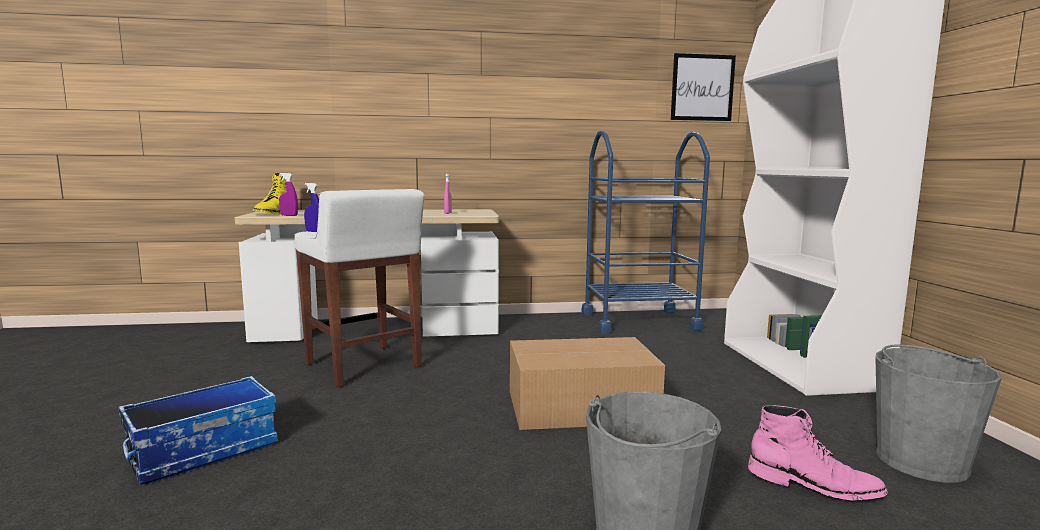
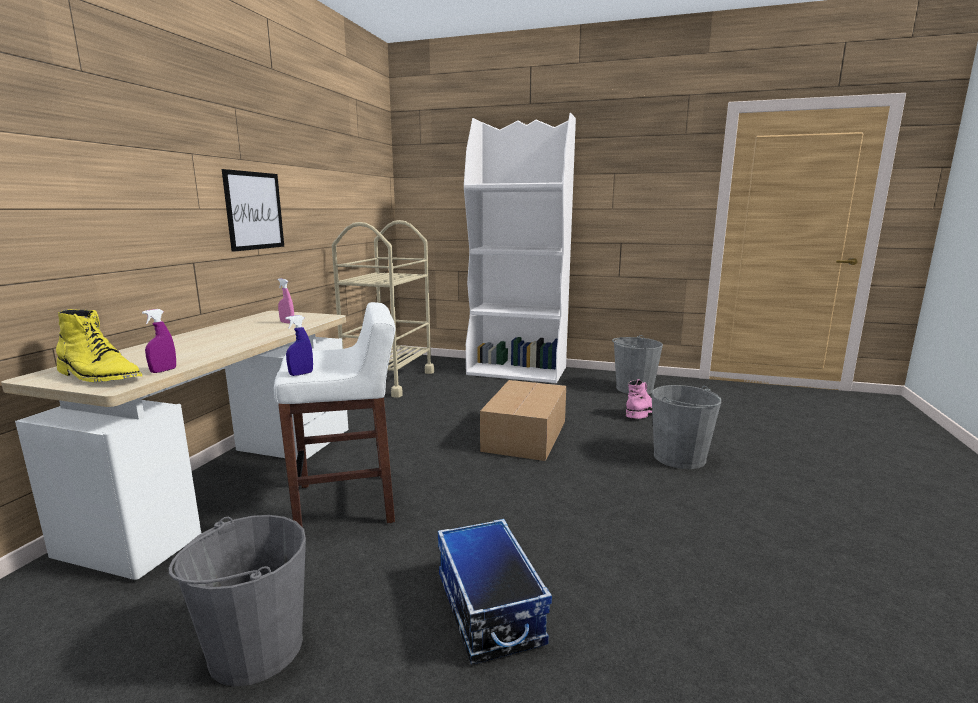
camera: 65 degrees left, 5 degrees up
(173, 387) = (255, 648): none -> grey bucket
(639, 321) = (388, 381): blue cart -> beige cart
(702, 87) = (376, 180): picture -> picture (254, 211)

